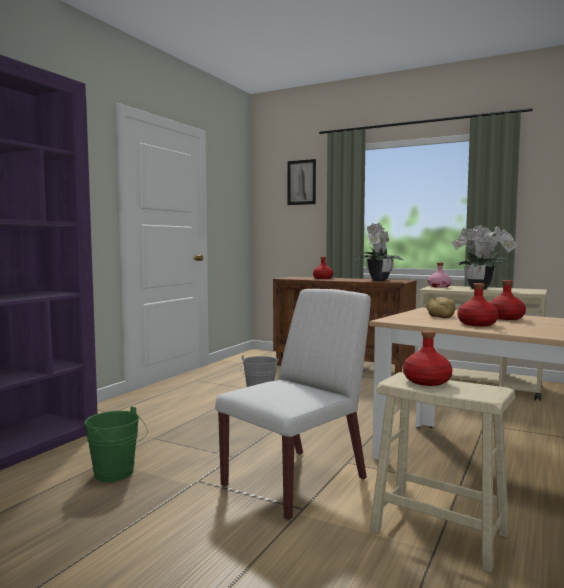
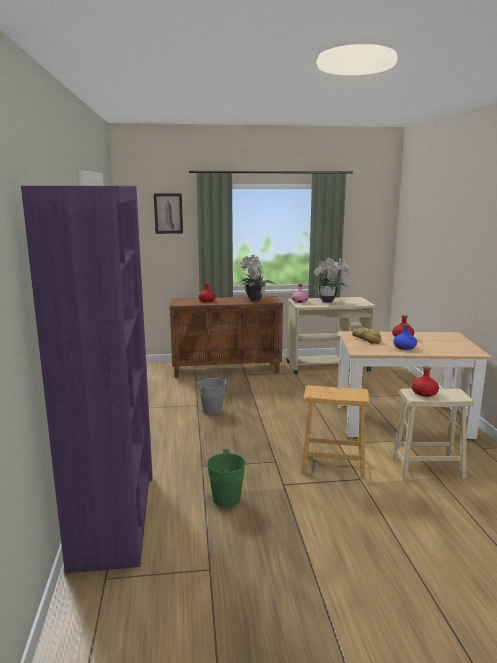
camera: 35 degrees left, 10 degrees up
(296, 481) = (333, 465): white chair -> brown stool
(477, 324) = (404, 347): red bottle -> blue bottle

